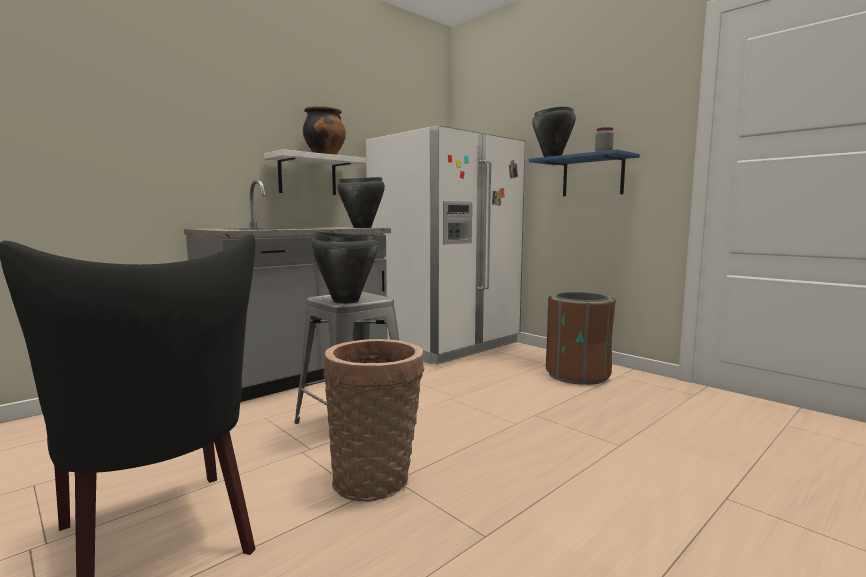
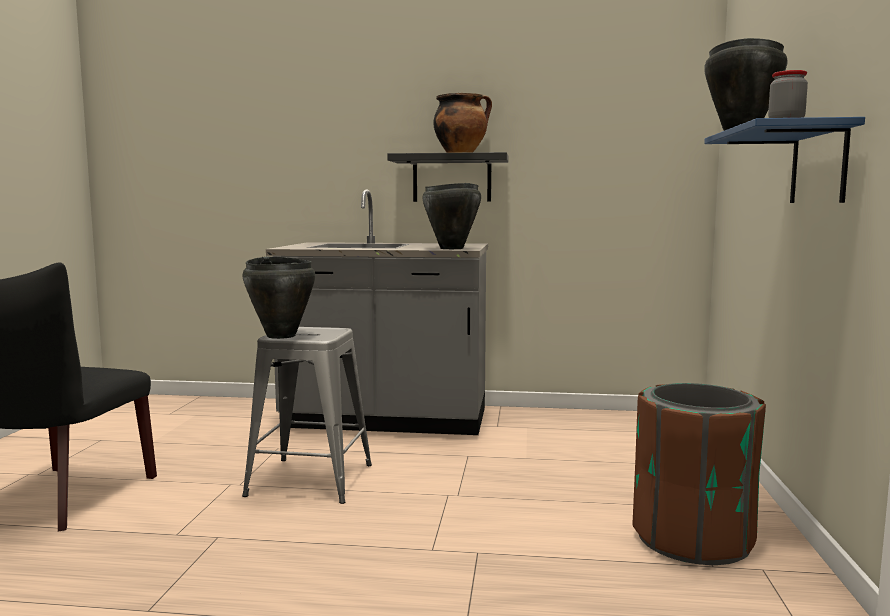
camera: 50 degrees right, 0 degrees up
(307, 175) = (452, 179): white shelf -> black shelf
(376, 480) = (209, 529): basket -> none
(445, 344) = (624, 434): white fridge -> none

